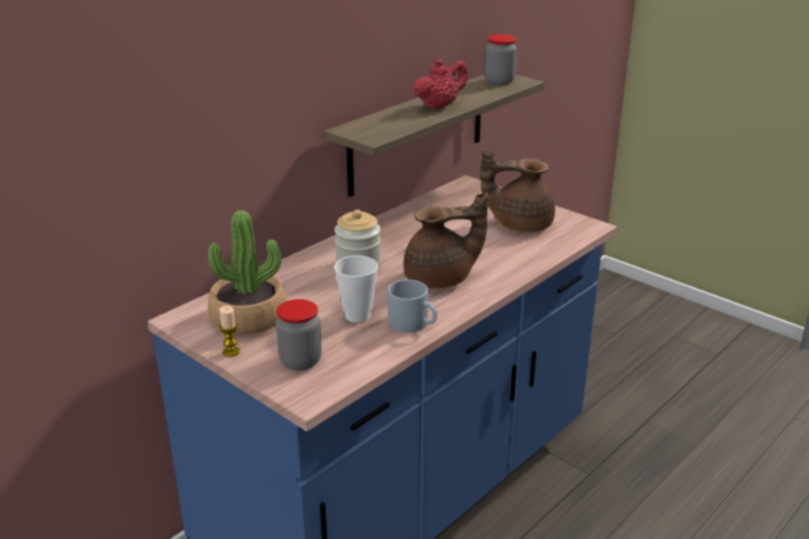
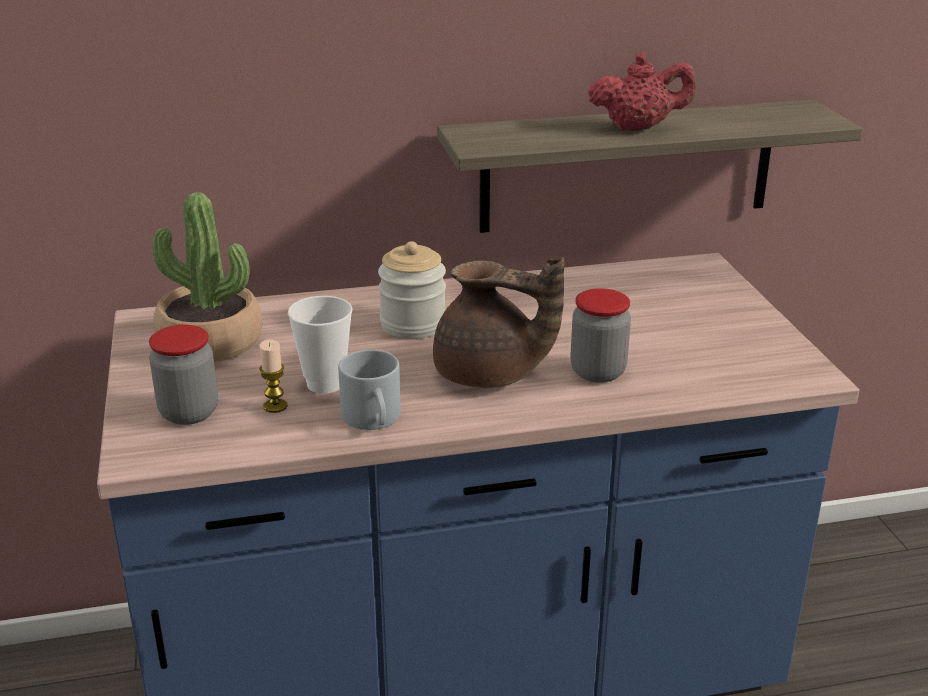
camera: 35 degrees right, 0 degrees up
(231, 352) = (139, 374): candle -> candle (275, 406)
(499, 81) = (788, 114): jar -> jar (598, 372)
(519, 224) = (703, 339): brown teapot -> none

